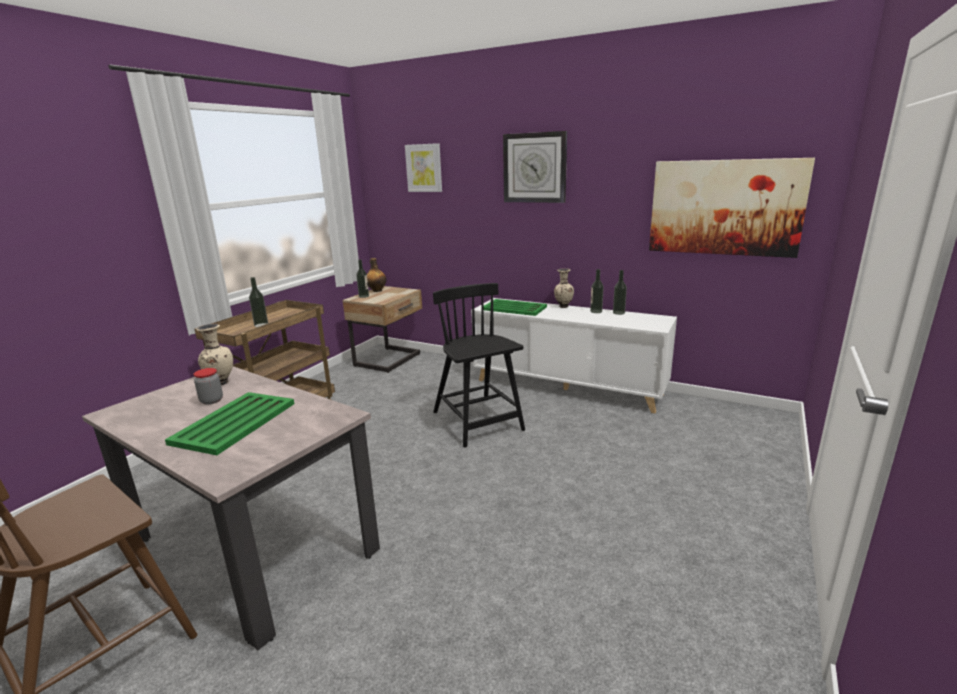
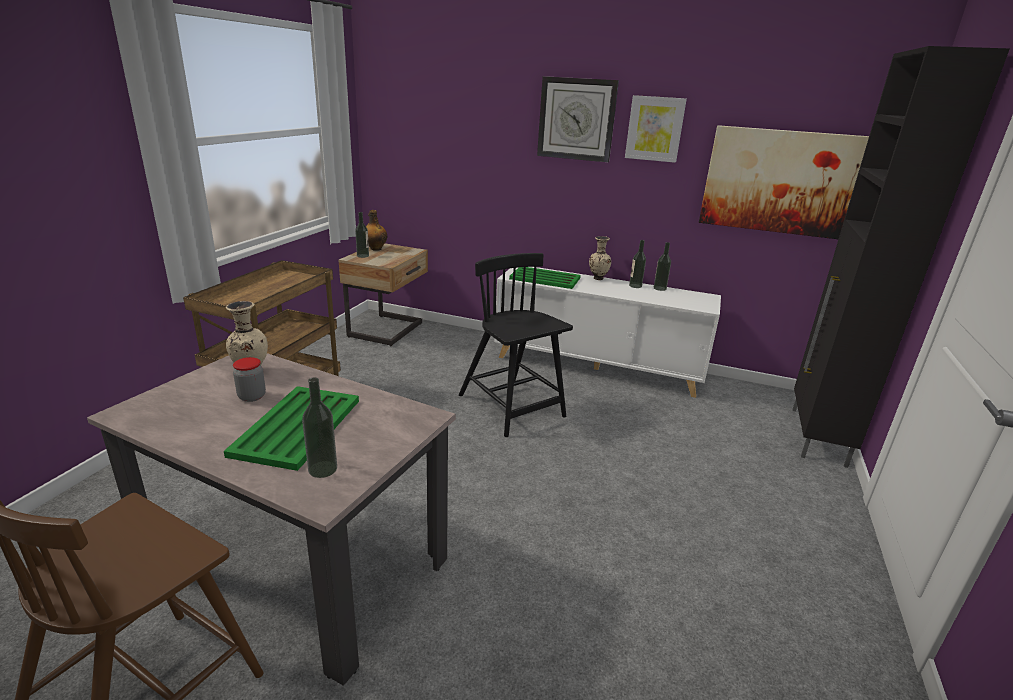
camera: 10 degrees left, 5 degrees up
(261, 325) = (263, 293): bottle -> bottle (322, 469)
(424, 168) = (440, 106): picture -> picture (655, 129)
(771, 449) = (817, 436): none -> black cabinet

